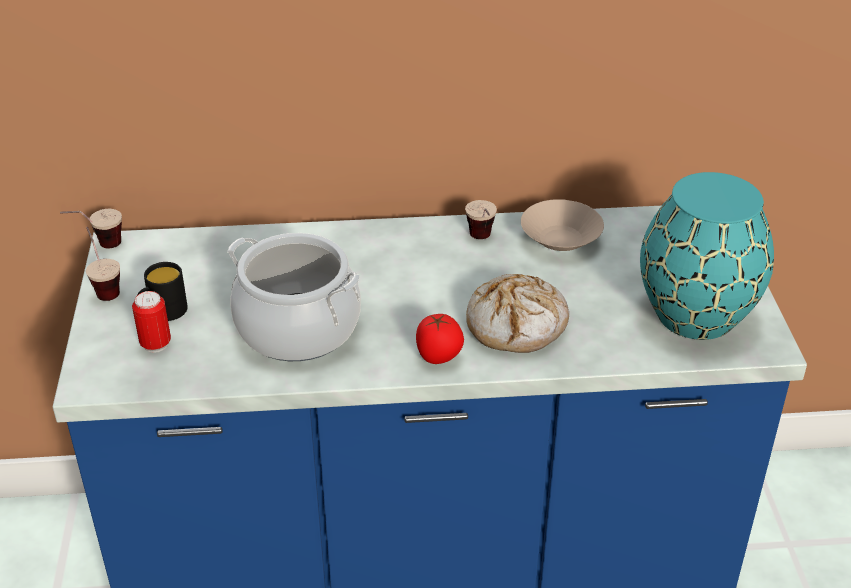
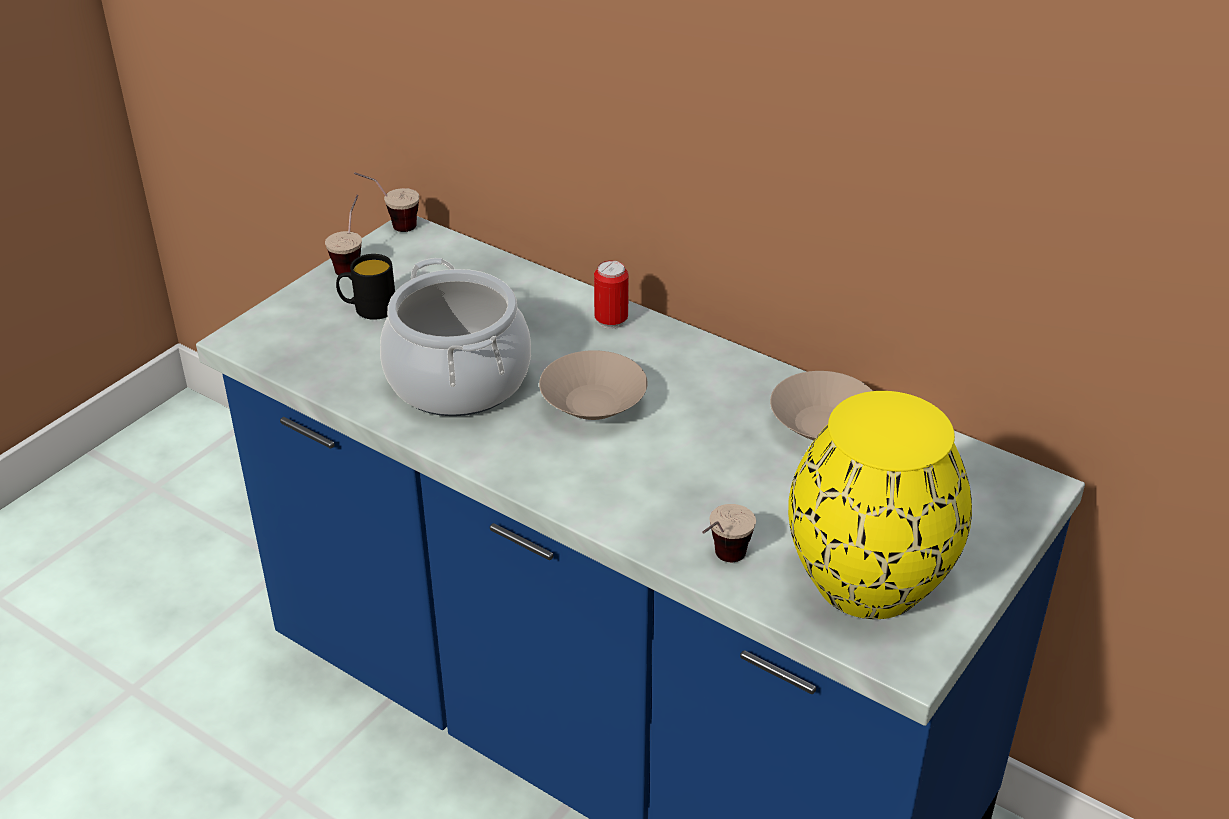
camera: 40 degrees right, 0 degrees up
(156, 344) = (329, 333): can -> can (611, 321)
(409, 298) = (592, 405): none -> beige bowl
(439, 357) = (545, 474): tomato -> none
(482, 241) = (737, 386): cup -> cup (721, 564)
(517, 325) = (661, 486): bread -> none
(697, 314) = (870, 581): turquoise vase -> yellow vase

